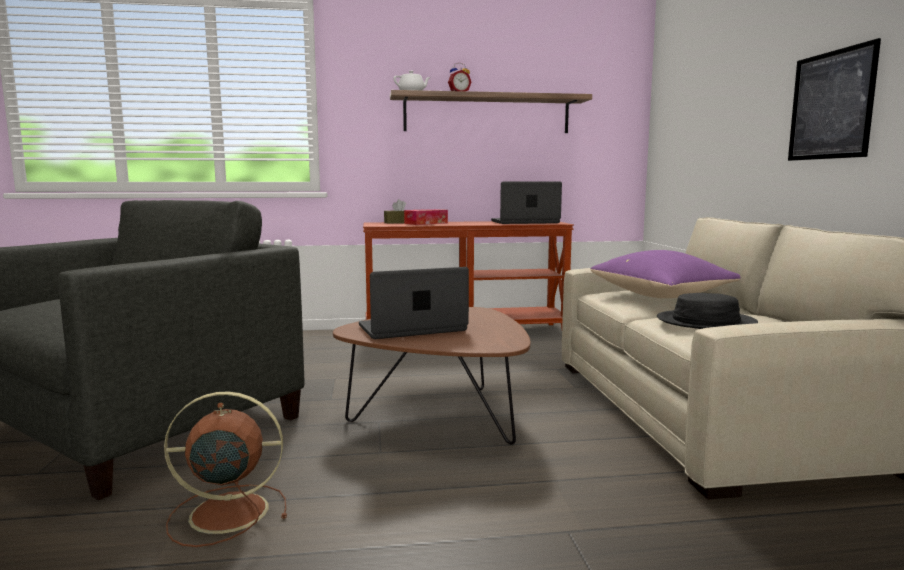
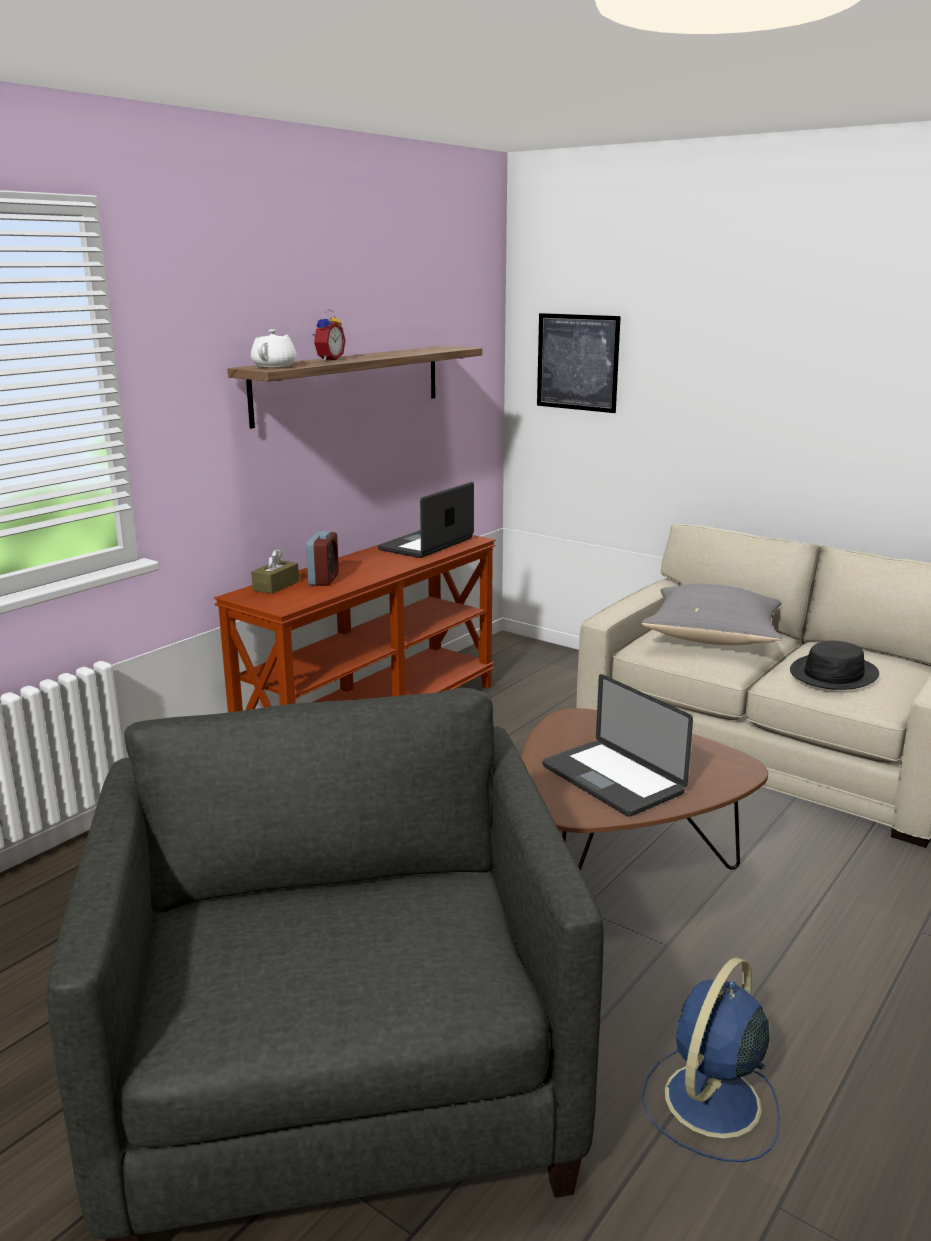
camera: 45 degrees left, 10 degrees up
(225, 513) = (710, 1103): brown fan -> blue fan
(412, 329) = (612, 779): laptop -> laptop turned 60 degrees counterclockwise
(426, 223) = (323, 579): tissue box -> alarm clock
(663, 296) = (714, 638): purple pillow -> grey pillow
(831, 105) = (842, 417): picture -> picture (577, 362)

